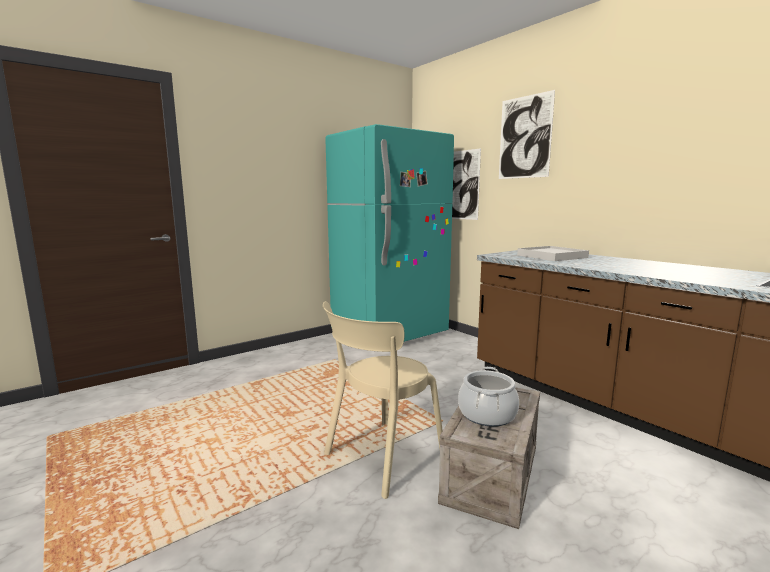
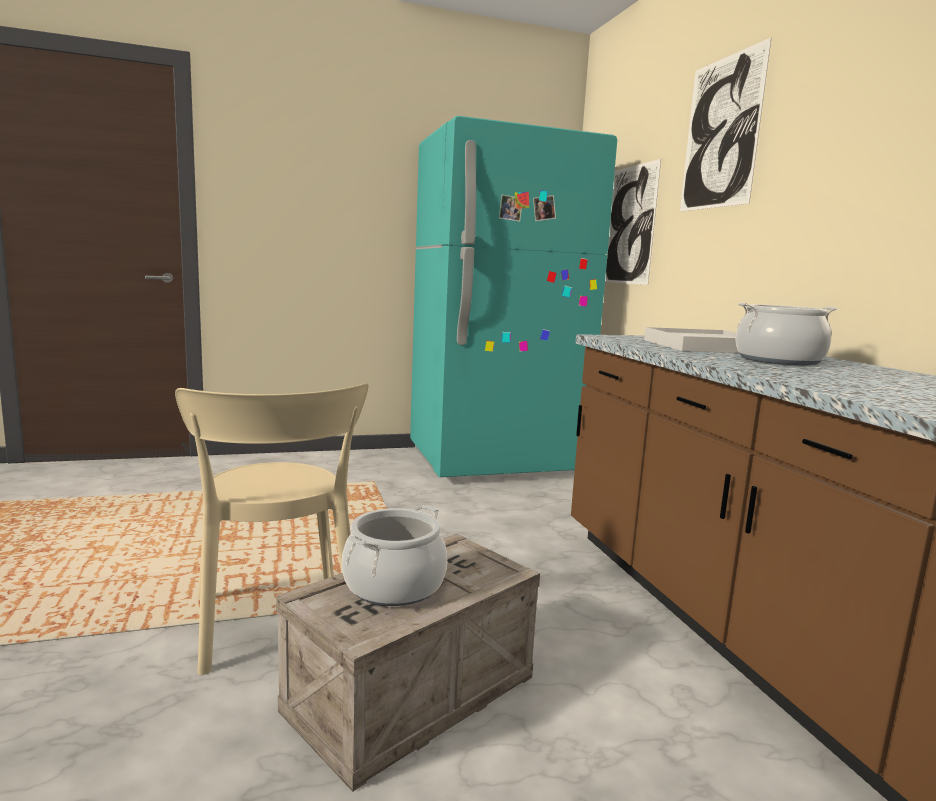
camera: 20 degrees right, 0 degrees up
(380, 458) = (276, 625): beige chair -> beige chair turned 90 degrees counterclockwise
(603, 262) = (778, 360): none -> cooking pot

